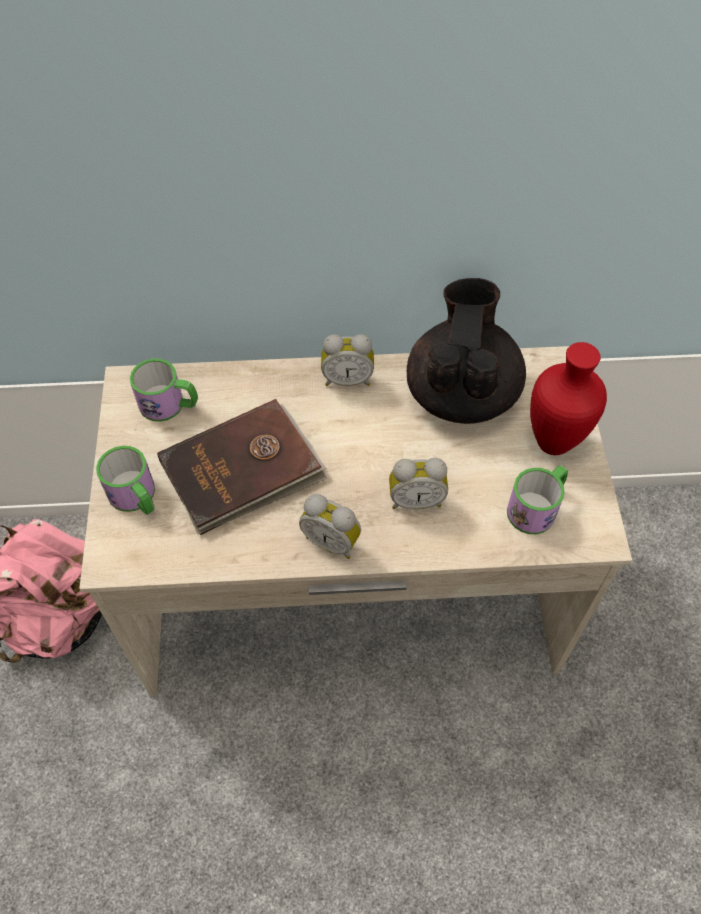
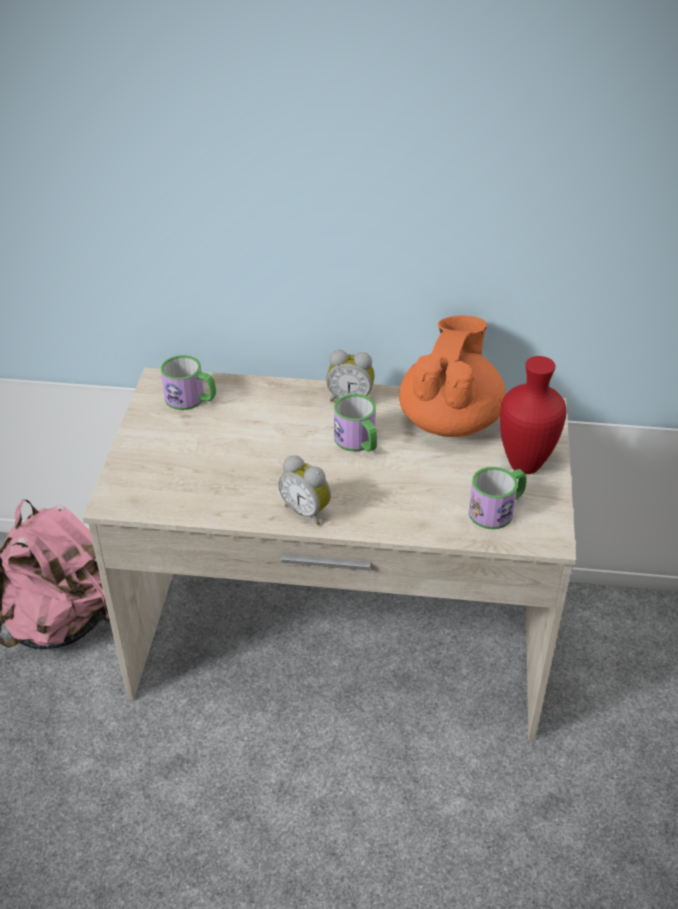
camera: 10 degrees right, 15 degrees down
(136, 497) = (146, 460): mug -> mug (358, 442)
(243, 470) = (242, 452): brown book -> none
(416, 499) = (389, 491): alarm clock -> none
(461, 392) = (450, 420): black teapot -> orange teapot

